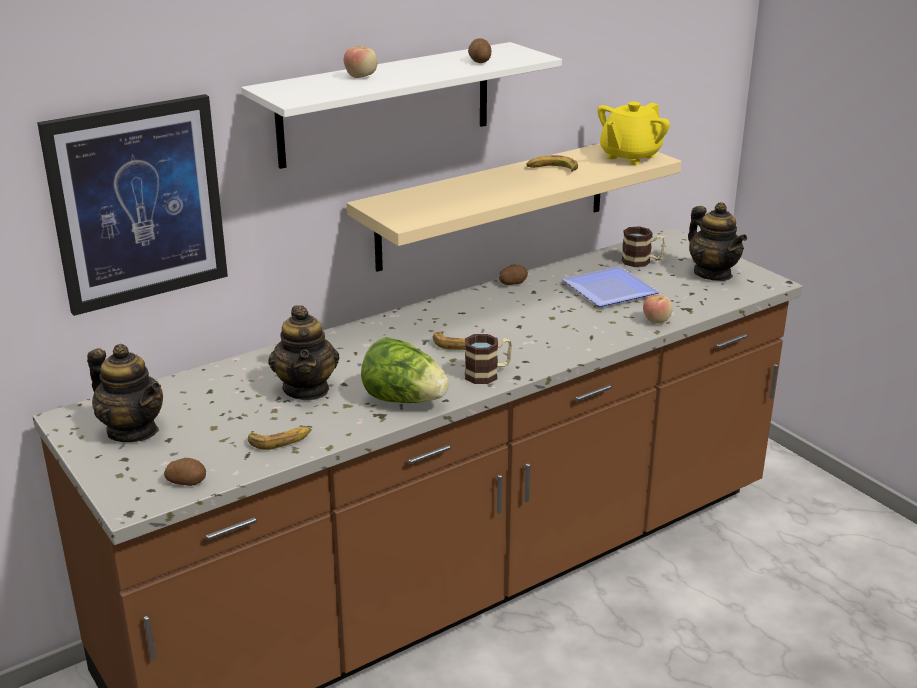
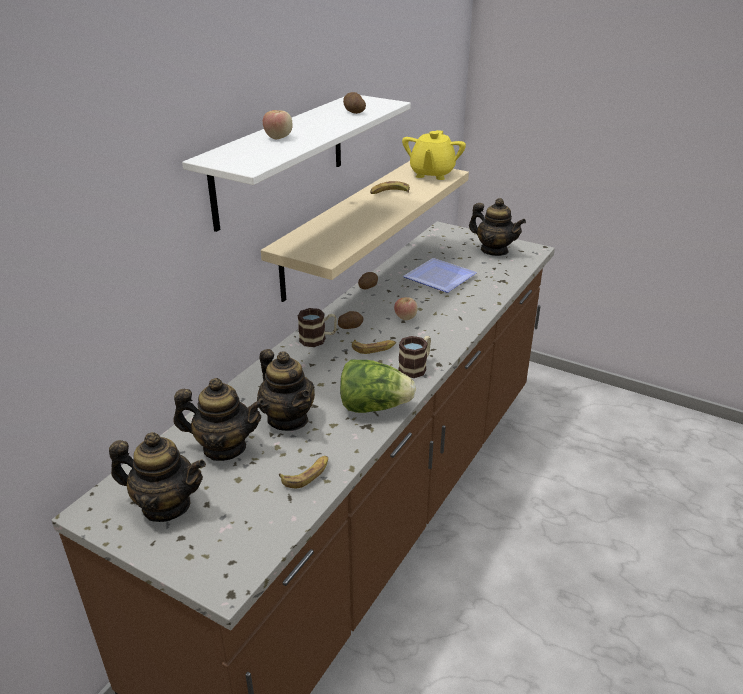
camera: 25 degrees left, 5 degrees up
(137, 203) = (112, 291): picture -> none
(187, 481) = (258, 542): potato -> potato (350, 326)
(224, 398) = (224, 448): none -> teapot
(642, 262) = (441, 251): mug -> mug (318, 339)
(656, 320) = (491, 294): apple -> apple (405, 317)

